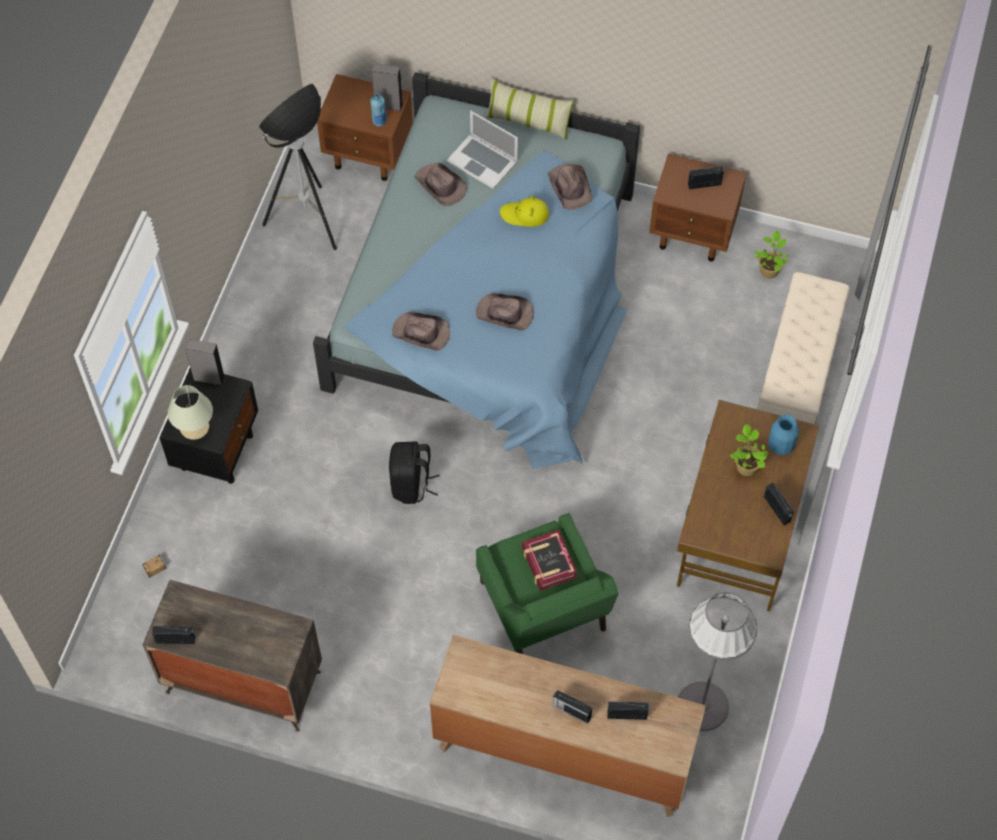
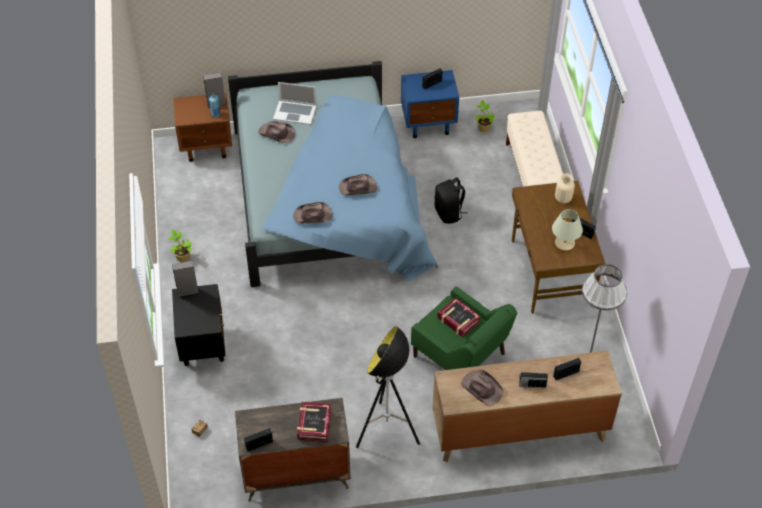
camera: 25 degrees left, 10 degrees down
(194, 427) = (195, 323): beige table lamp -> beige table lamp (564, 243)
(258, 642) = (314, 424): none -> book
(307, 222) = (189, 197): floor lamp -> floor lamp (387, 432)
(411, 485) = (339, 319): black backpack -> black backpack (449, 213)
(525, 215) = (338, 131): yellow hat -> none
(528, 121) = (310, 83): pillow -> none
(570, 186) = (357, 107): brown hat -> brown hat (482, 388)
(693, 234) = (429, 124): brown nightstand -> blue nightstand
(746, 466) = (550, 216): potted plant -> potted plant (182, 257)
(781, 445) = (563, 198): blue vase -> beige vase

